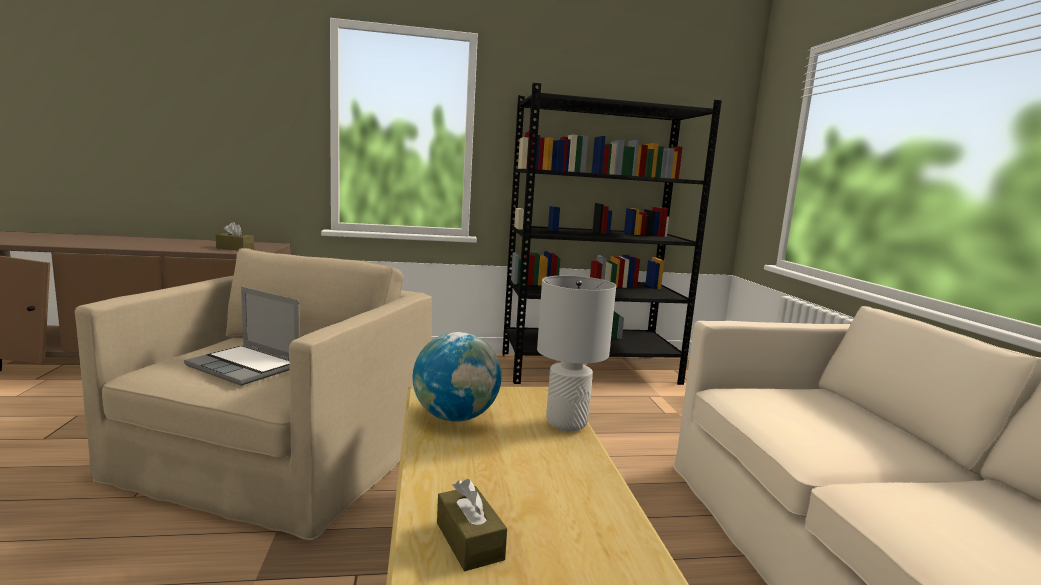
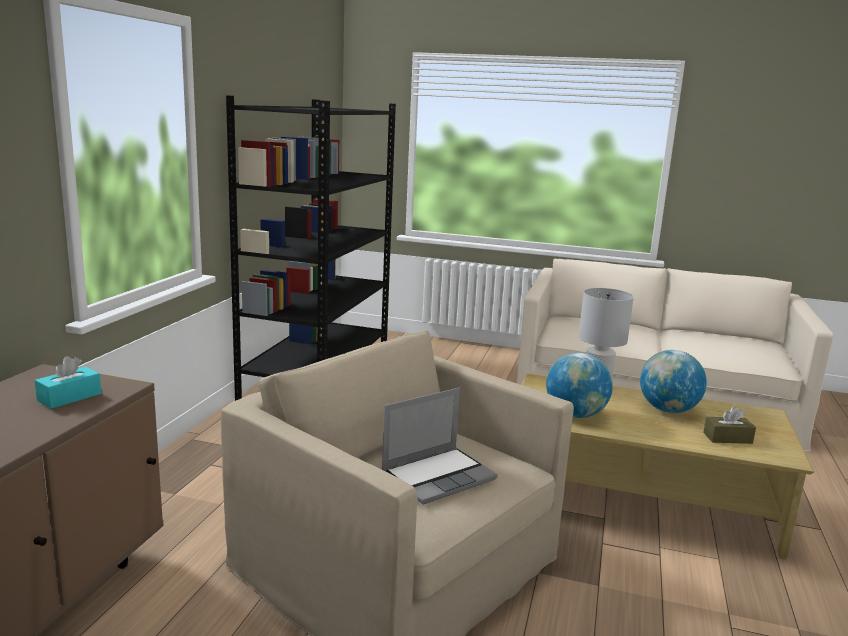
camera: 65 degrees left, 5 degrees up
(235, 248) = (69, 397): brown tissue box -> turquoise tissue box
(543, 481) = (667, 410): none -> globe

